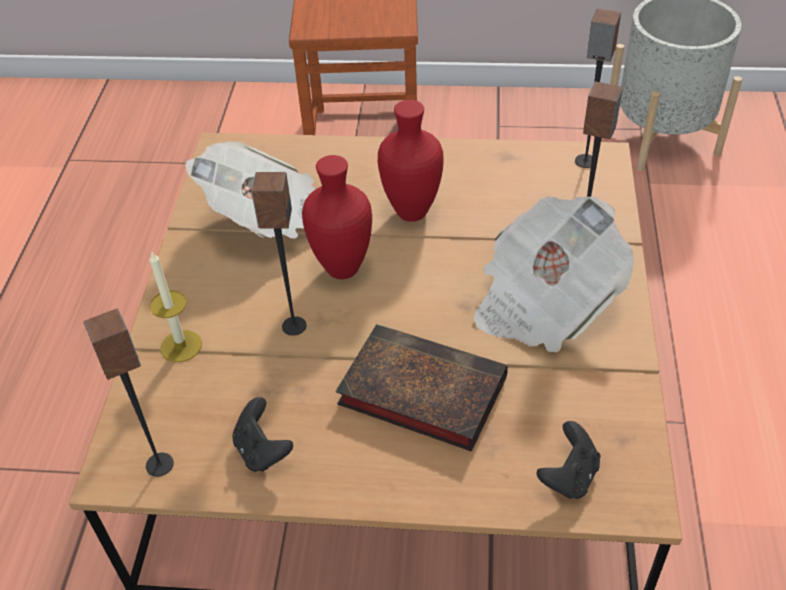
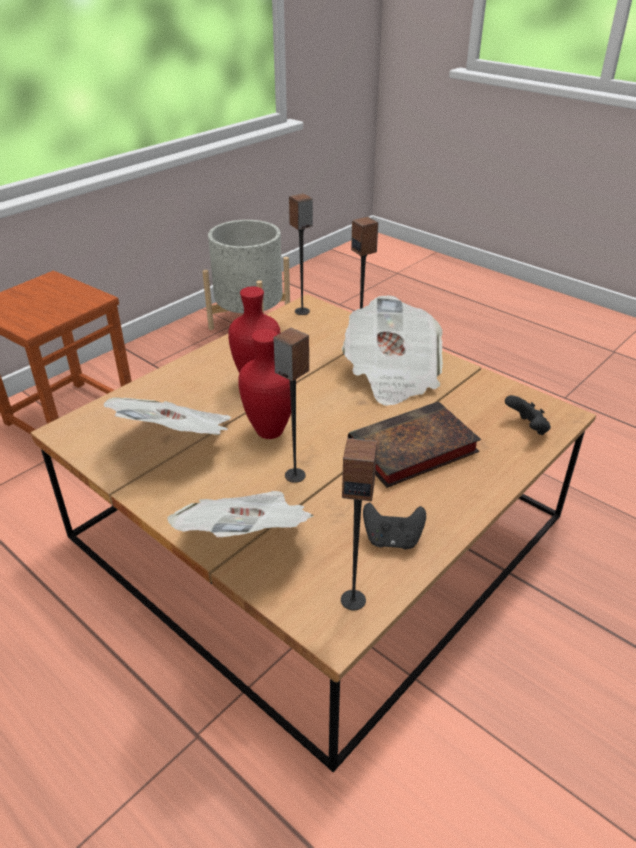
camera: 55 degrees left, 10 degrees down
(181, 346) = (247, 538): candle -> newspaper

